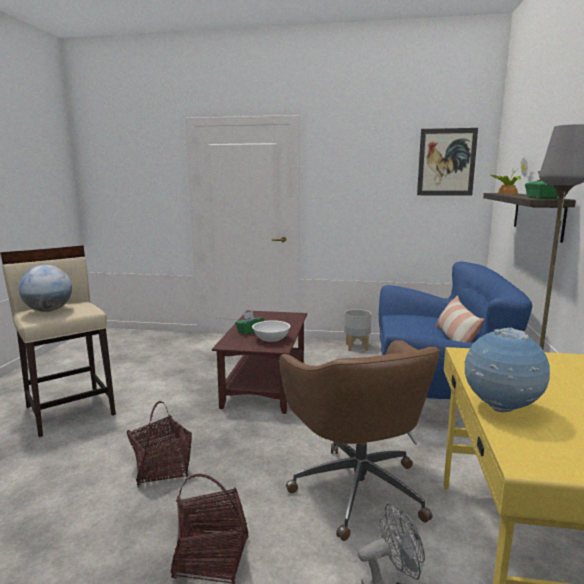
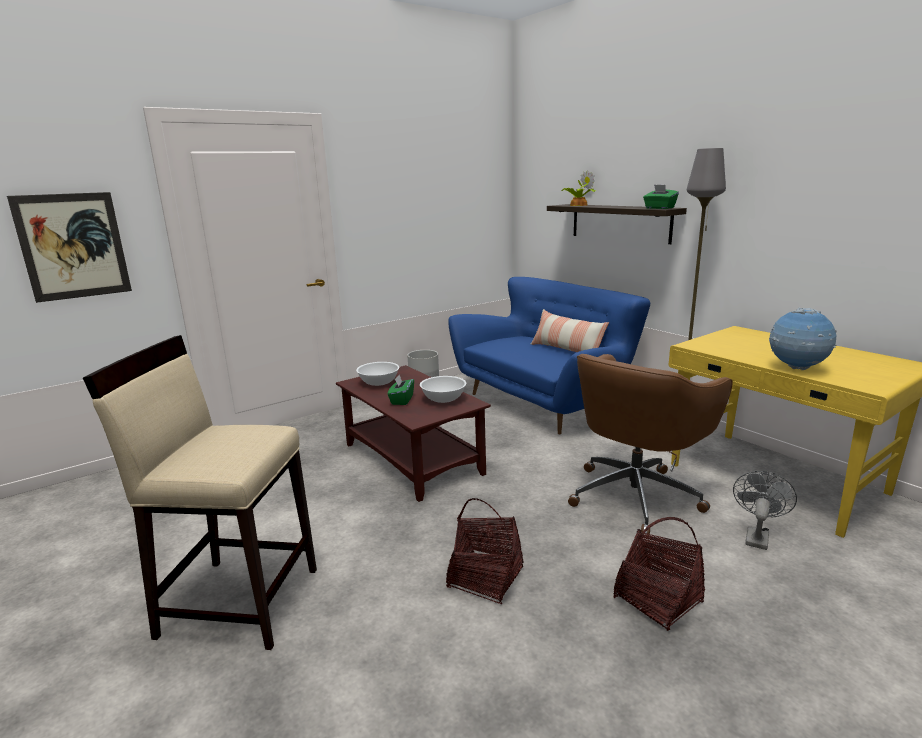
camera: 45 degrees left, 5 degrees up
(49, 310) = (216, 451): globe -> none
(265, 318) = (379, 383): none -> white bowl
(357, 486) = (636, 495): brown office chair -> brown office chair turned 105 degrees clockwise
(446, 162) = (475, 174): picture -> picture (73, 246)

